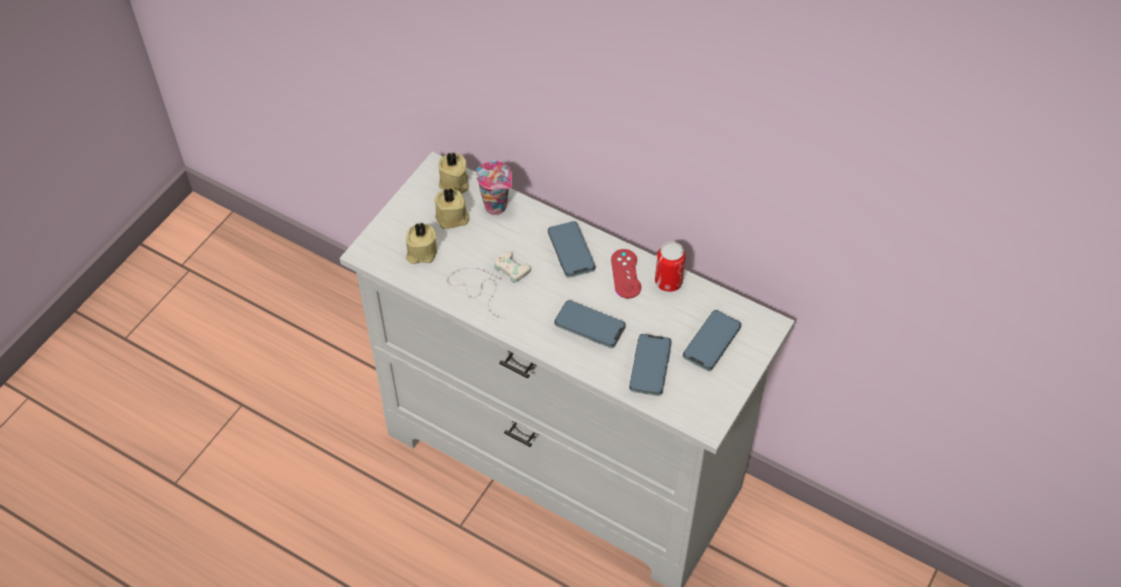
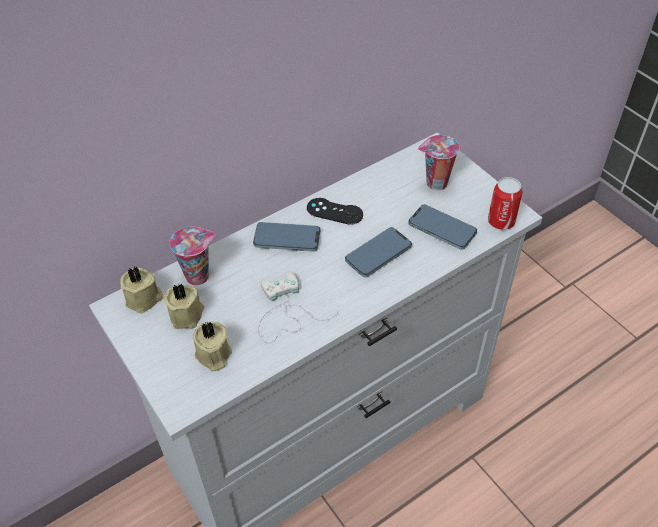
camera: 65 degrees left, 5 degrees down
(626, 274) = (334, 211): red game controller -> black game controller
(668, 282) = (359, 188): can -> can (501, 221)
(711, 342) = (435, 184): phone -> cup

